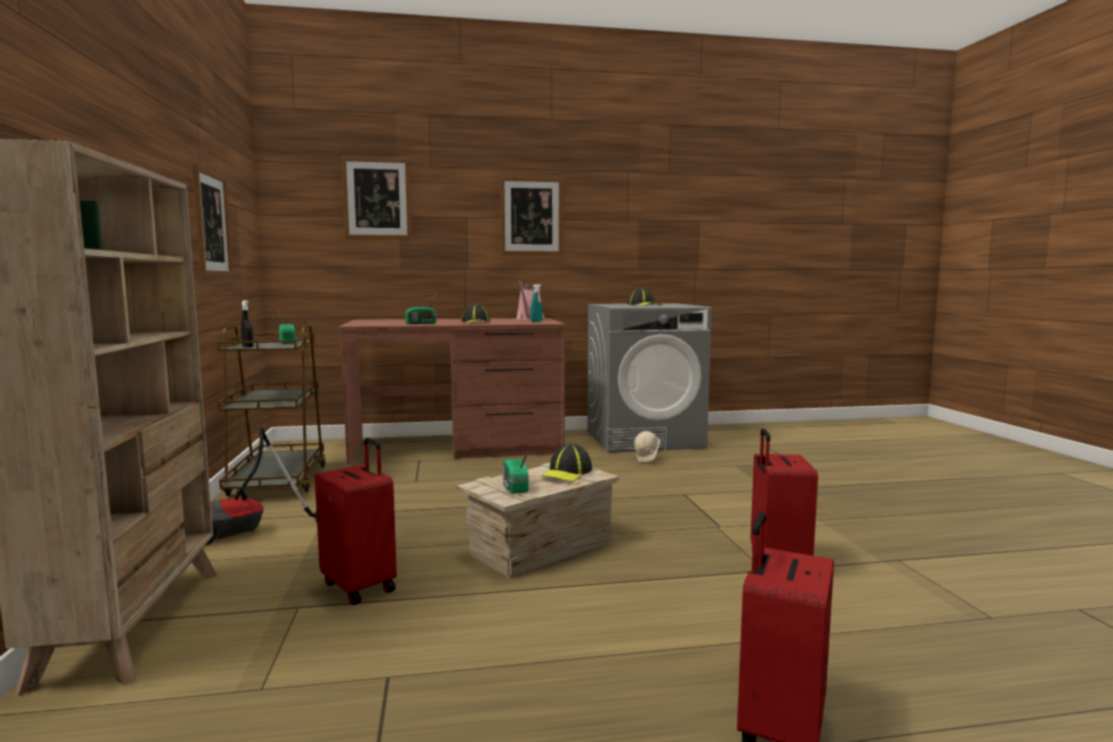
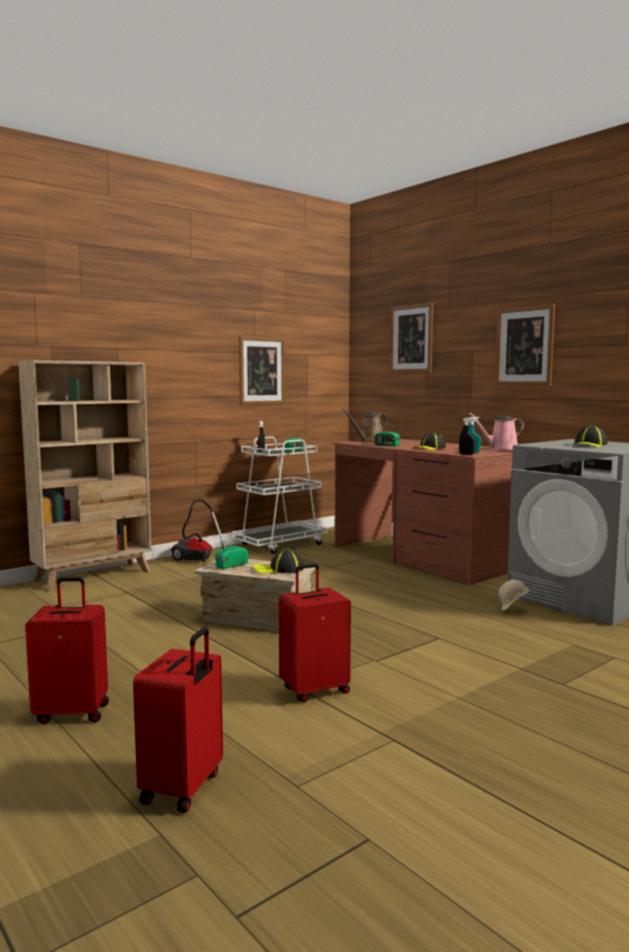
camera: 60 degrees right, 0 degrees up
(278, 481) = (280, 545): brown cart -> white cart
(361, 586) = (161, 597): red suitcase -> red suitcase (184, 788)
(369, 323) = (369, 441): none -> brown watering can
(545, 322) = (466, 454): none -> black spray bottle

